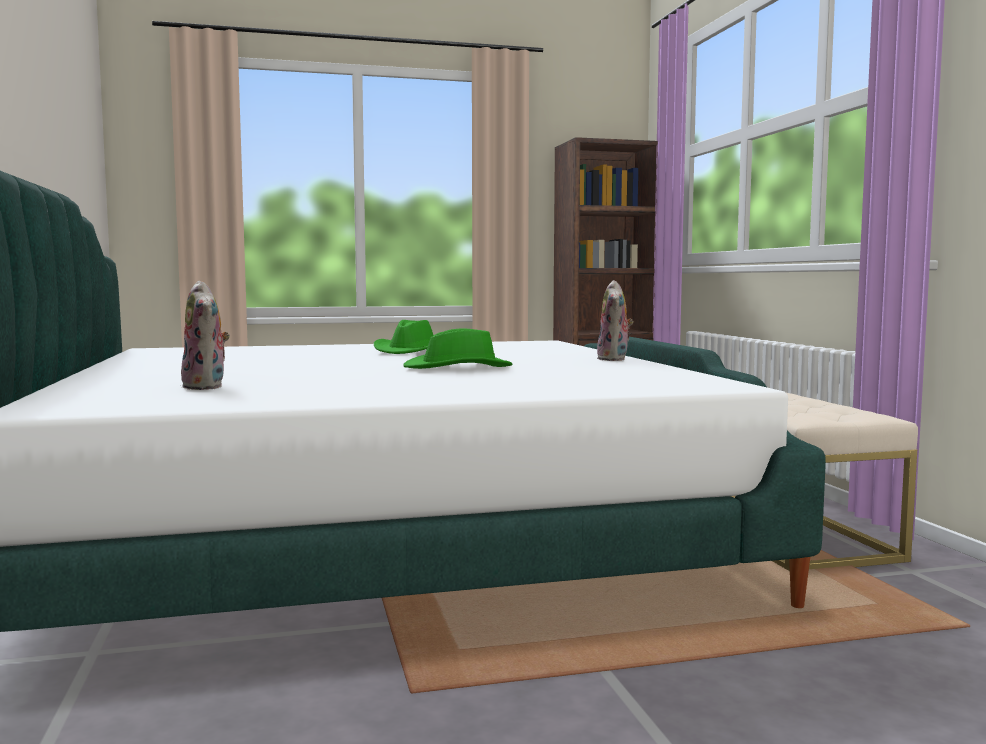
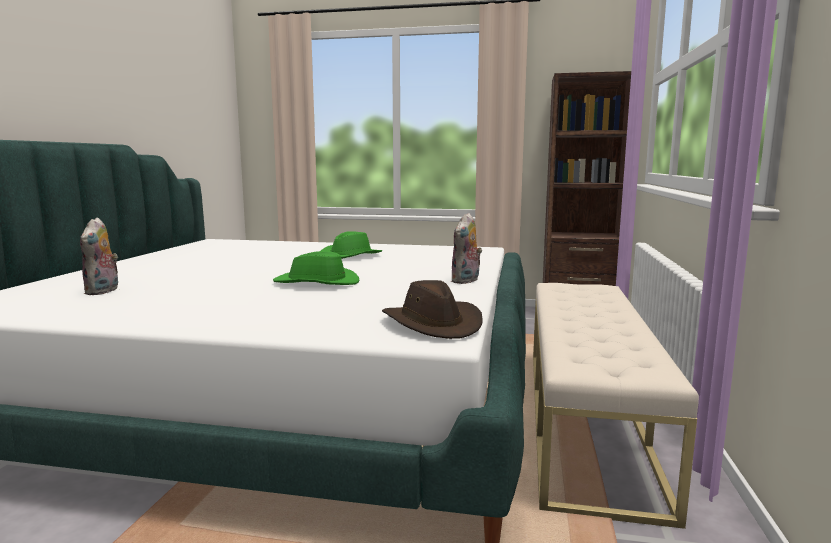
camera: 25 degrees right, 5 degrees up
(688, 380) = (433, 324): none -> brown hat

